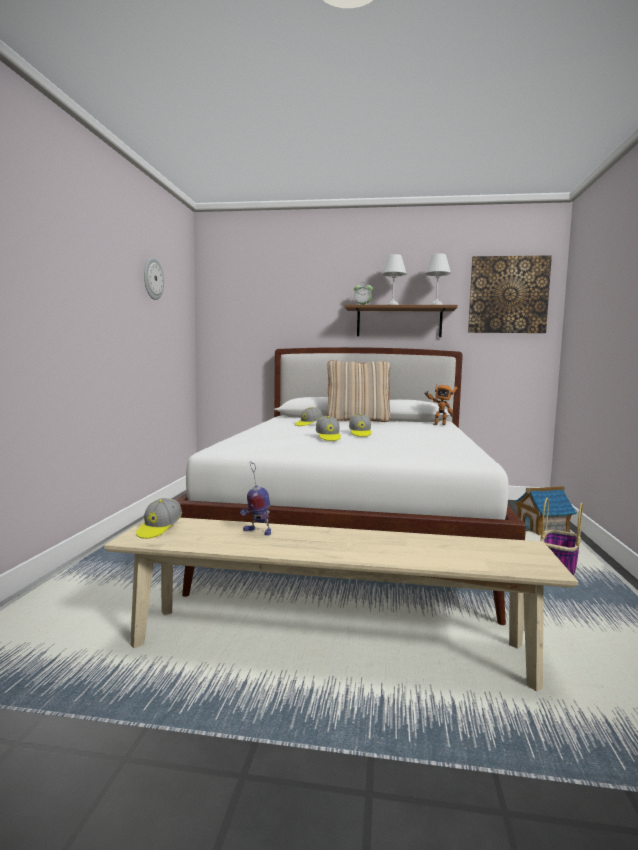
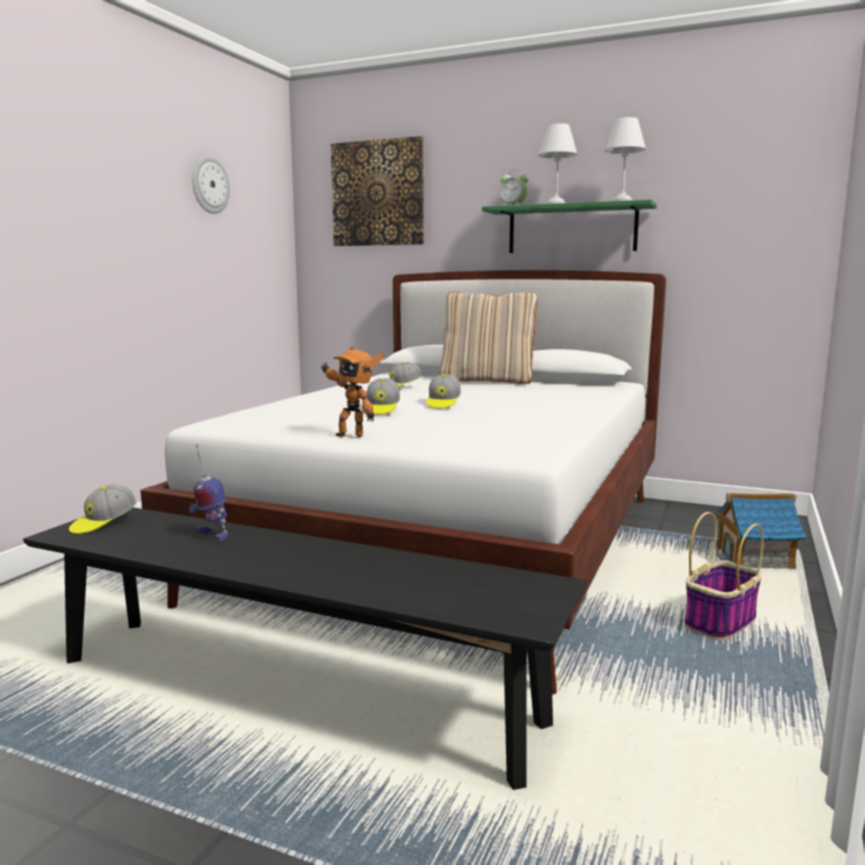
camera: 15 degrees right, 5 degrees up
(328, 645) = (290, 690): beige bench -> black bench
(399, 322) = (572, 229): brown shelf -> green shelf
(438, 424) = (601, 389): toy robot -> toy robot (351, 435)
(508, 295) = (747, 178): picture -> picture (378, 193)

